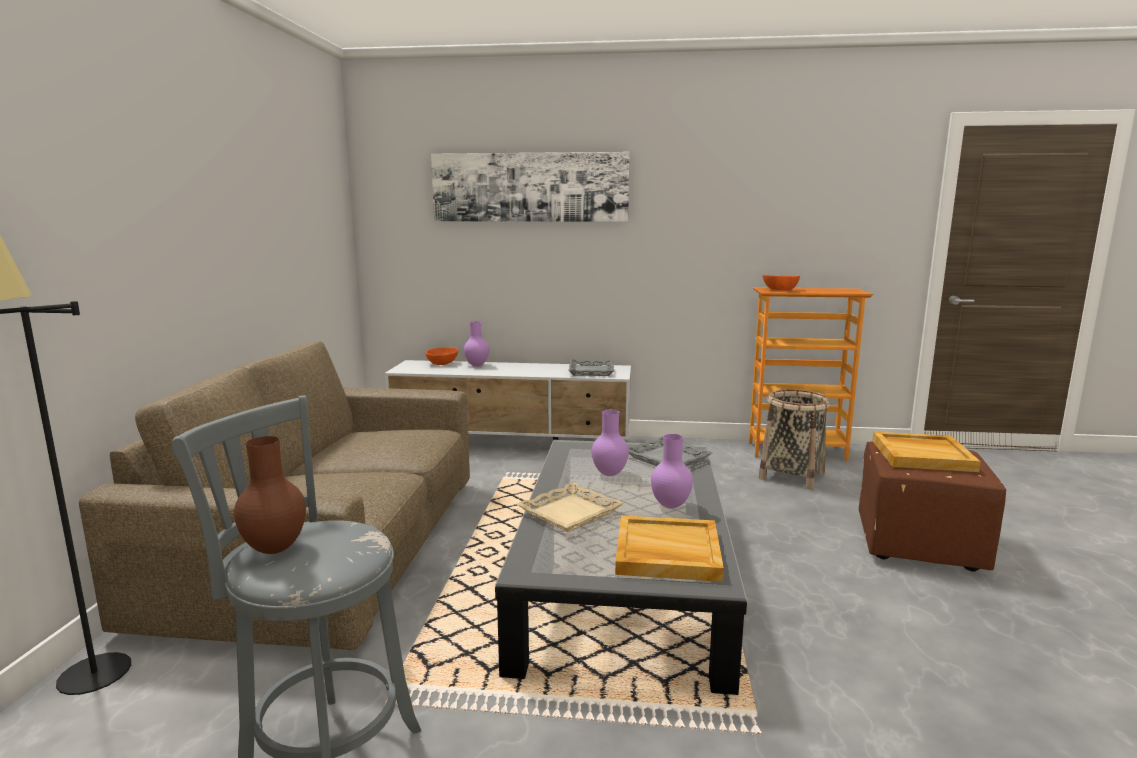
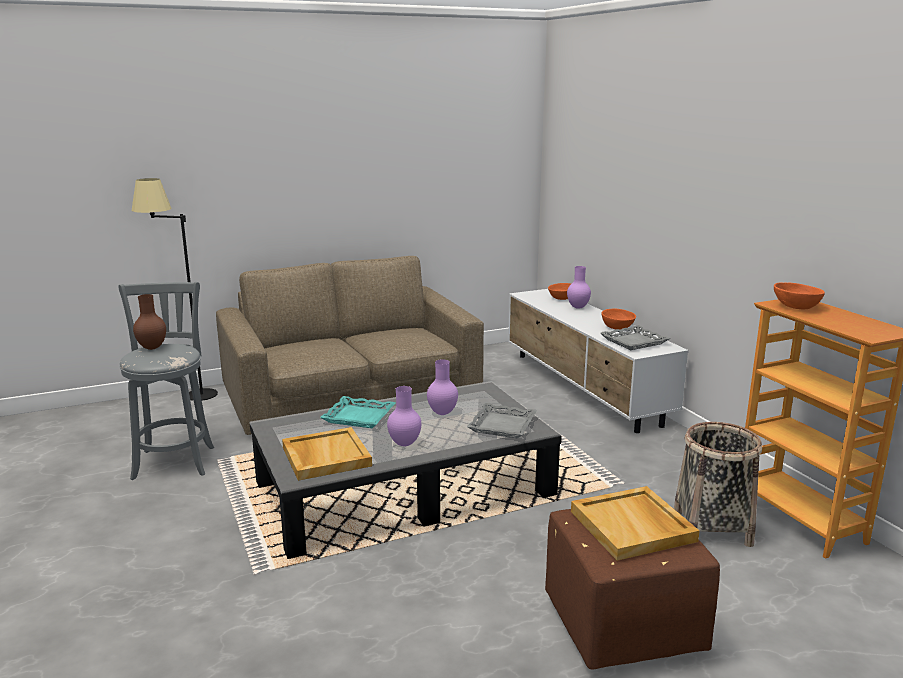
camera: 60 degrees right, 5 degrees up
(530, 187) = (638, 143): picture -> none
(548, 367) = (617, 327): none -> orange bowl
(570, 513) = (358, 417): beige tray -> turquoise tray

